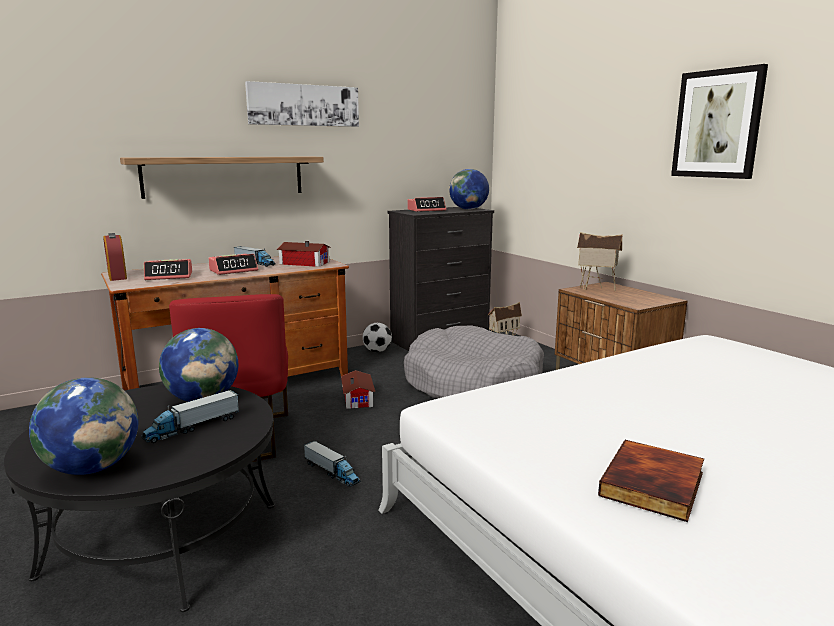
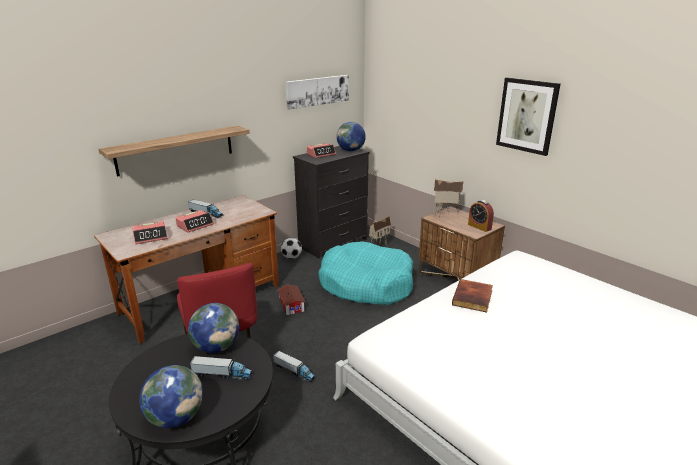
camera: 10 degrees left, 10 degrees up
(117, 276) = (110, 240): alarm clock -> alarm clock (479, 227)
(192, 427) = (222, 374): toy truck -> toy truck turned 120 degrees counterclockwise
(304, 105) = (230, 88): picture -> picture (317, 91)
(304, 263) = (242, 210): toy house -> none
(473, 384) = (366, 284): grey dog bed -> turquoise dog bed
(654, 485) = (506, 391): book -> book (473, 298)

